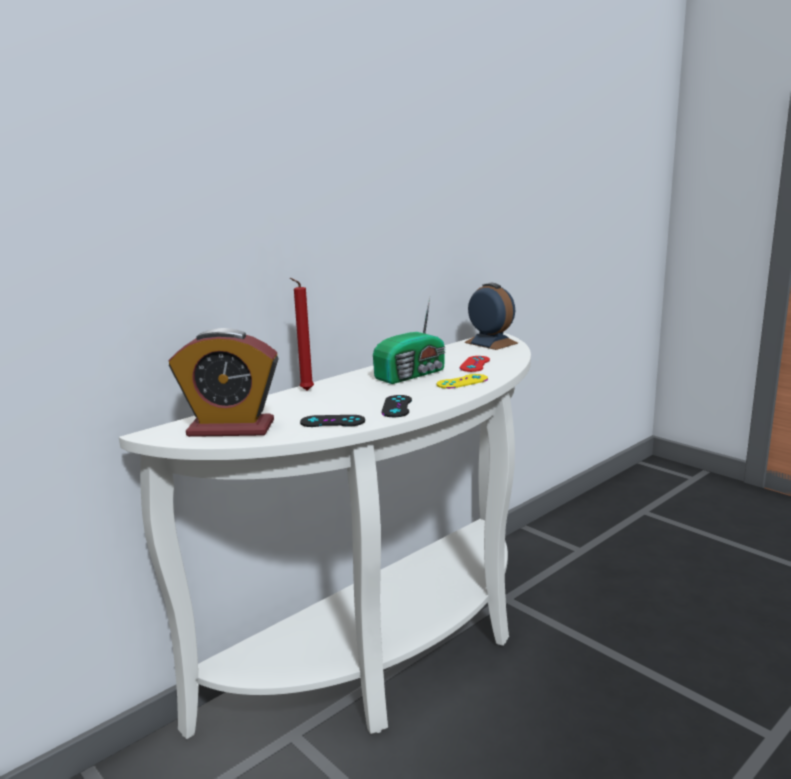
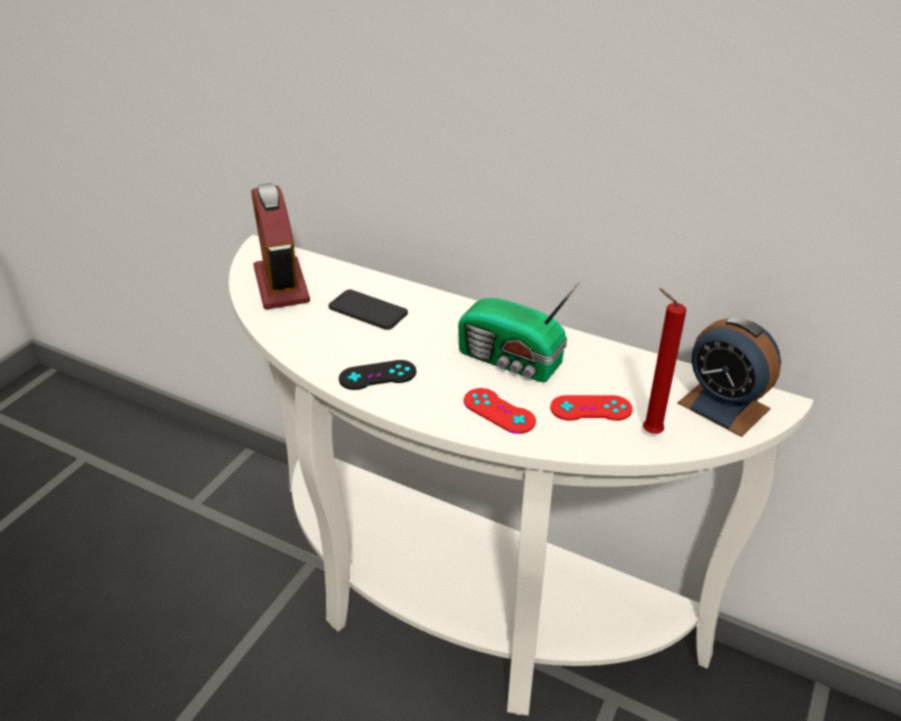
camera: 70 degrees right, 20 degrees up
(305, 391) = (412, 296): red candle -> red candle (648, 432)
(308, 404) = (368, 310): none -> phone
(332, 421) = (314, 341): black game controller -> none
(462, 382) = (499, 411): yellow game controller -> red game controller
(491, 343) = (723, 406): alarm clock -> alarm clock turned 105 degrees clockwise

